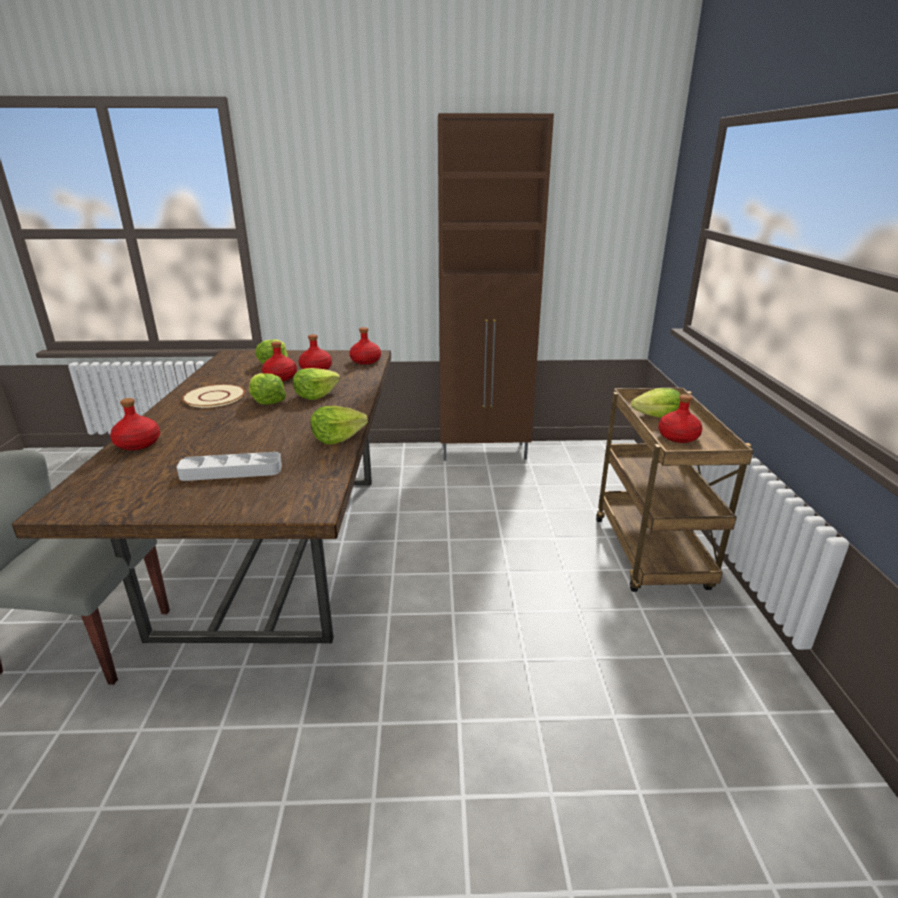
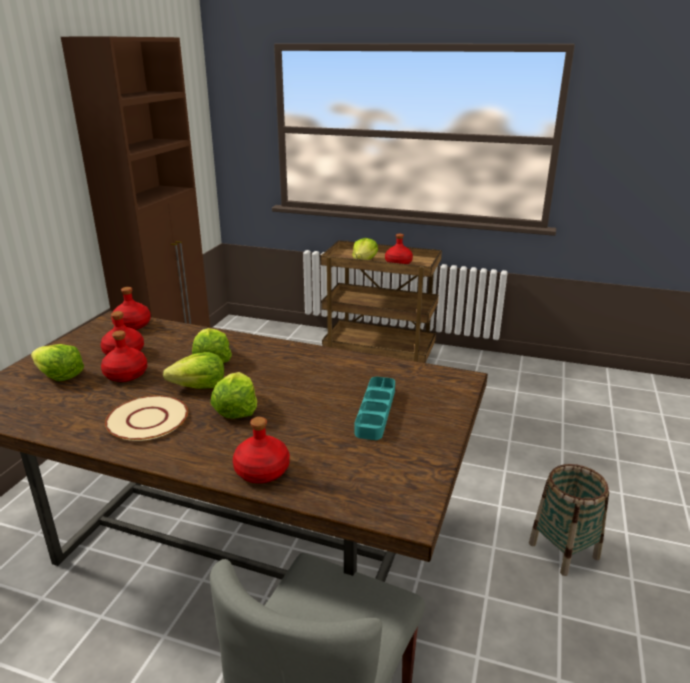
camera: 70 degrees left, 0 degrees up
(231, 471) = (375, 411): grey tray -> turquoise tray
(306, 806) = (564, 550): none -> basket
(337, 438) = (334, 358): lettuce -> lettuce (235, 409)

